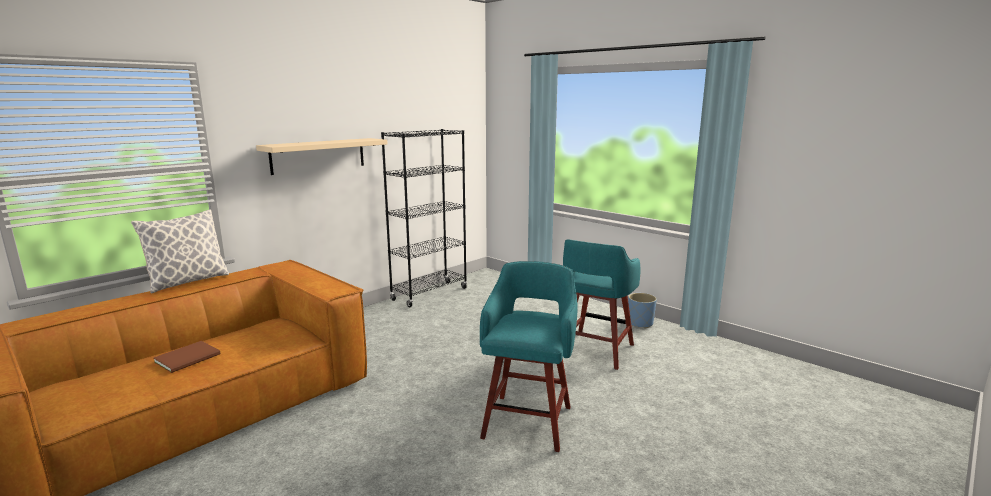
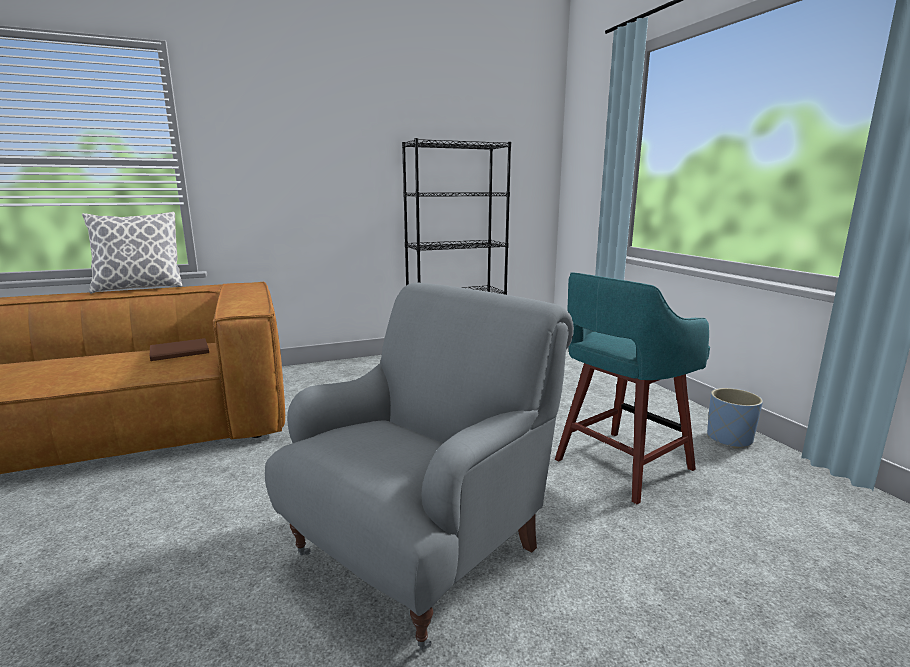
camera: 25 degrees right, 0 degrees up
(190, 358) = (70, 364): brown book -> brown book (181, 351)
(318, 155) = (317, 164): beige shelf -> none
(528, 420) = (422, 549): turquoise stool -> grey armchair

